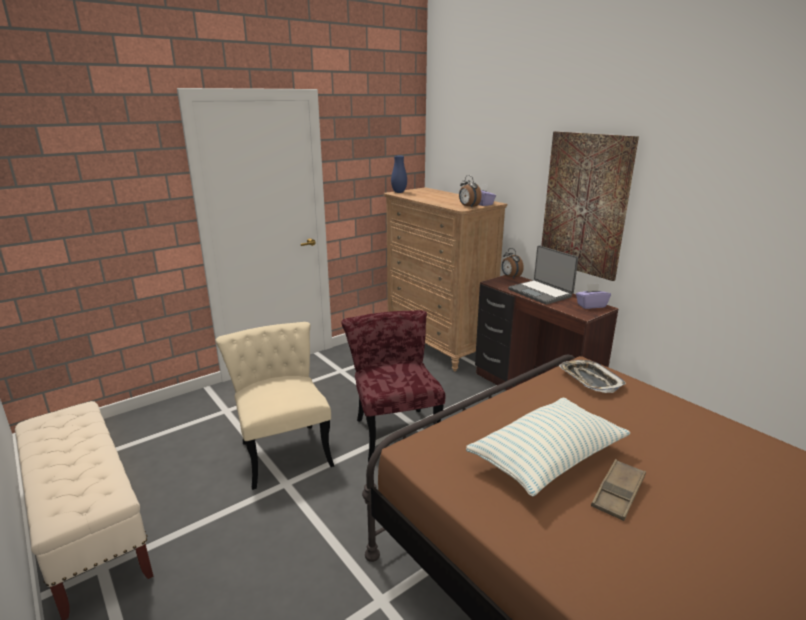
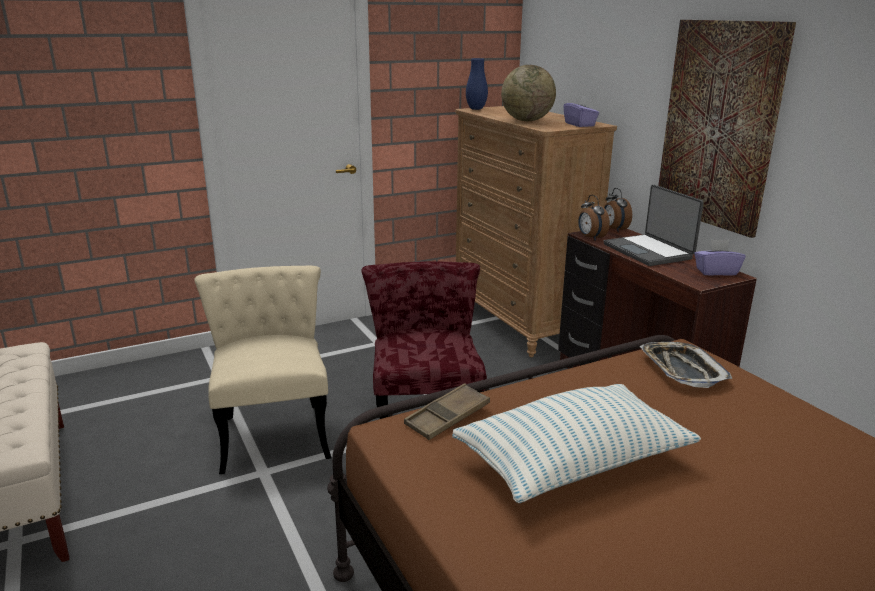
camera: 10 degrees right, 0 degrees up
(442, 202) = (526, 120): none -> globe
(468, 207) = (558, 127): alarm clock -> alarm clock (590, 238)
(618, 493) = (658, 519): brown tray -> brown tray (447, 417)

